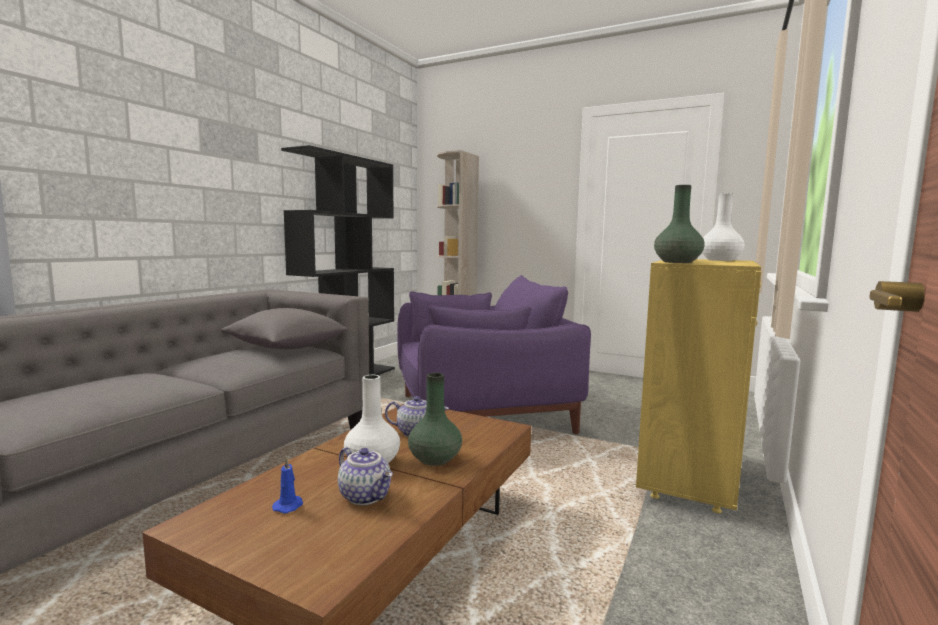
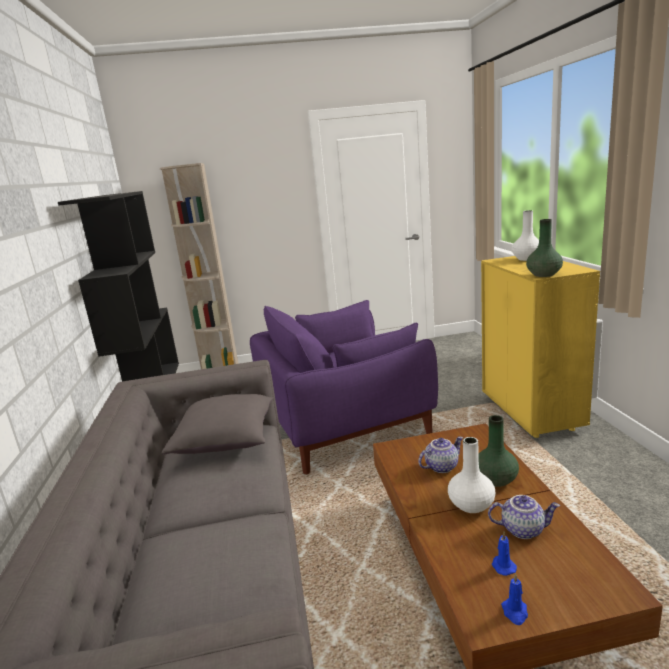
camera: 35 degrees left, 10 degrees up
(219, 533) = (515, 612): none -> blue candle
(483, 413) = (344, 423): purple armchair -> purple armchair turned 150 degrees counterclockwise

